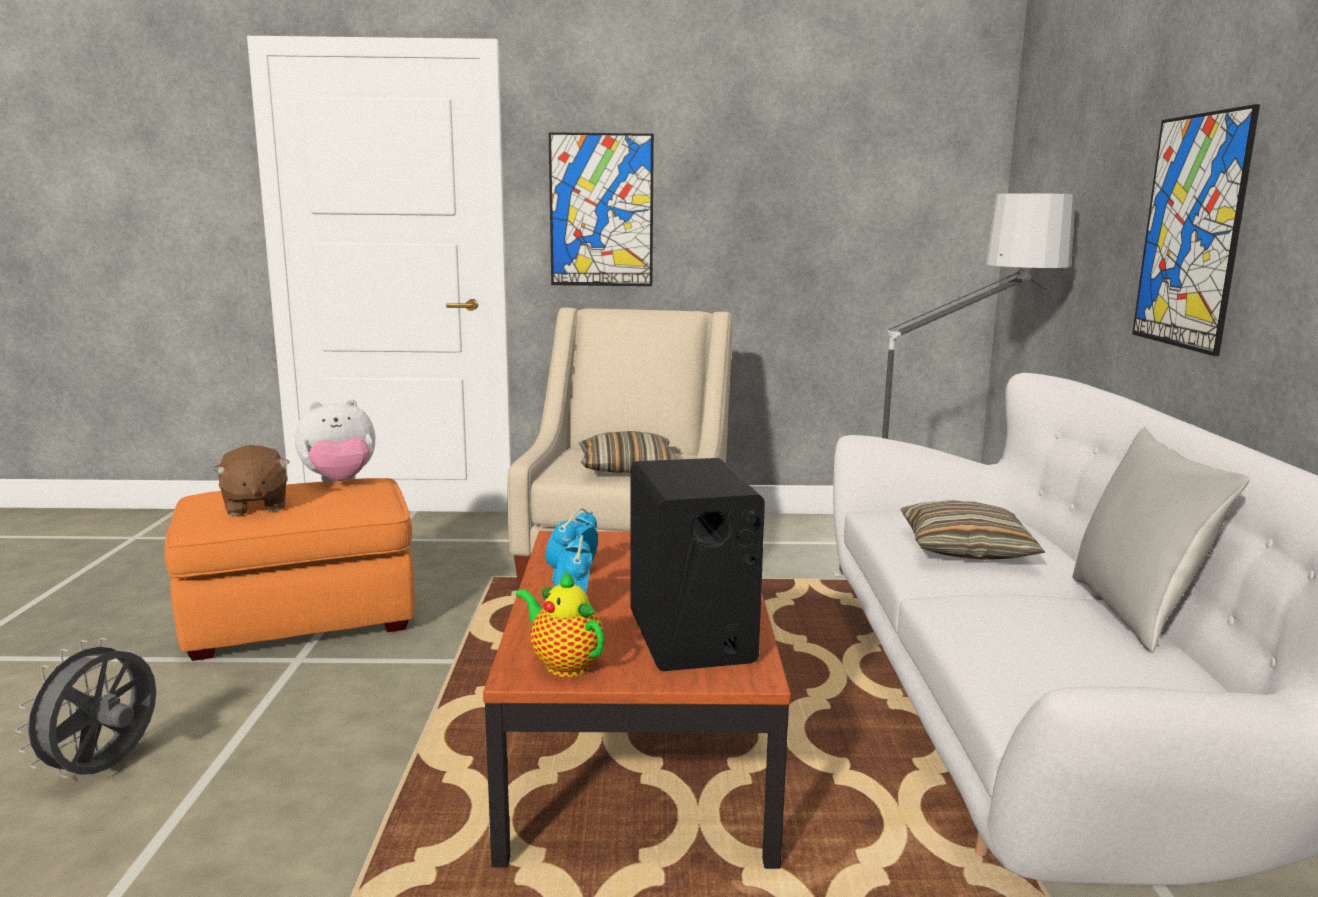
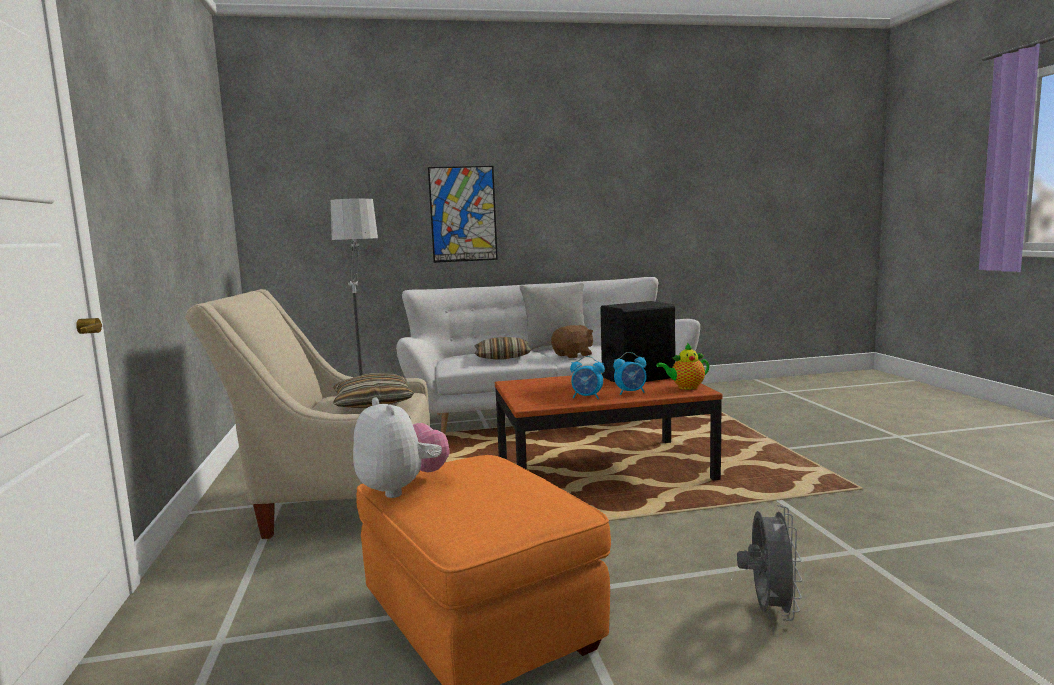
camera: 100 degrees left, 5 degrees down
(105, 770) = (769, 610): grey fan -> grey fan turned 90 degrees counterclockwise
(255, 506) = (509, 495): brown plush toy -> brown plush toy (573, 355)
(564, 664) = (685, 387): teapot -> teapot turned 45 degrees clockwise
(601, 210) = (132, 204): picture -> none

